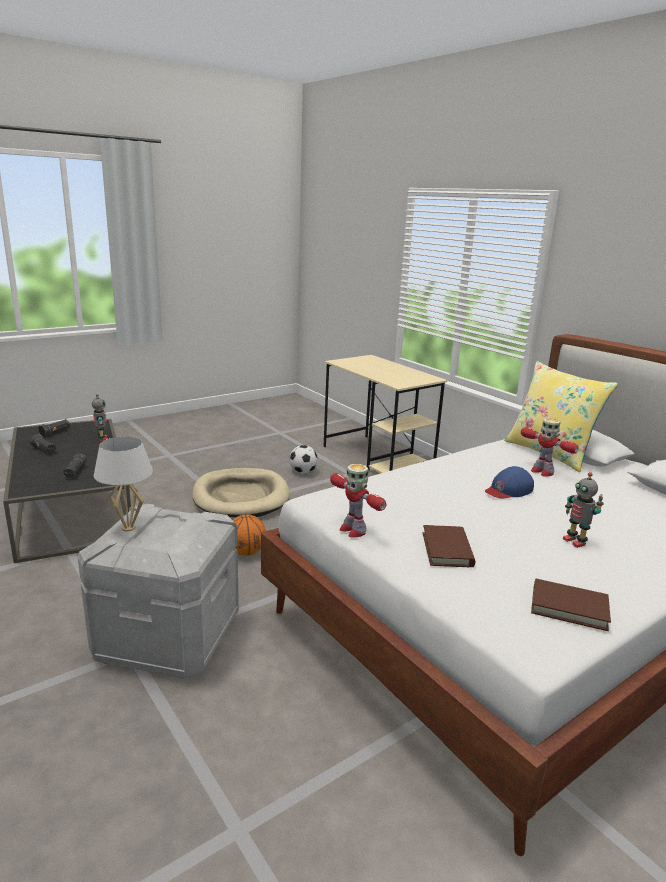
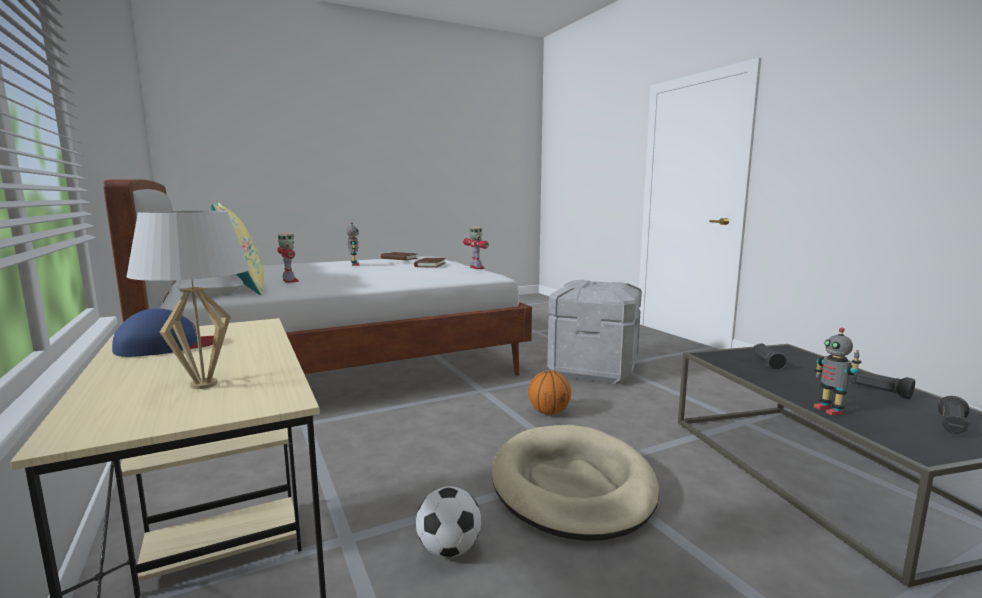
camera: 170 degrees left, 10 degrees down
(128, 528) = (617, 284): white table lamp -> white table lamp (203, 384)
(508, 489) = (346, 274): blue cap -> blue cap (168, 346)

